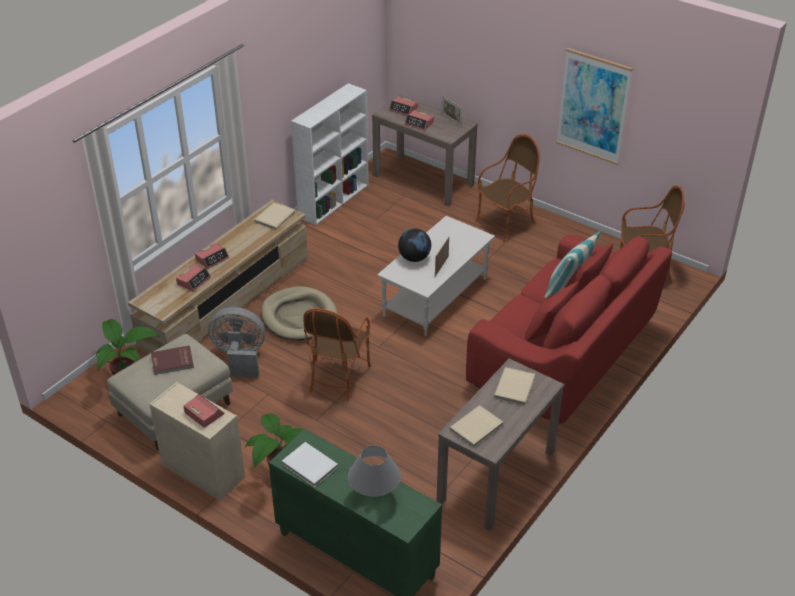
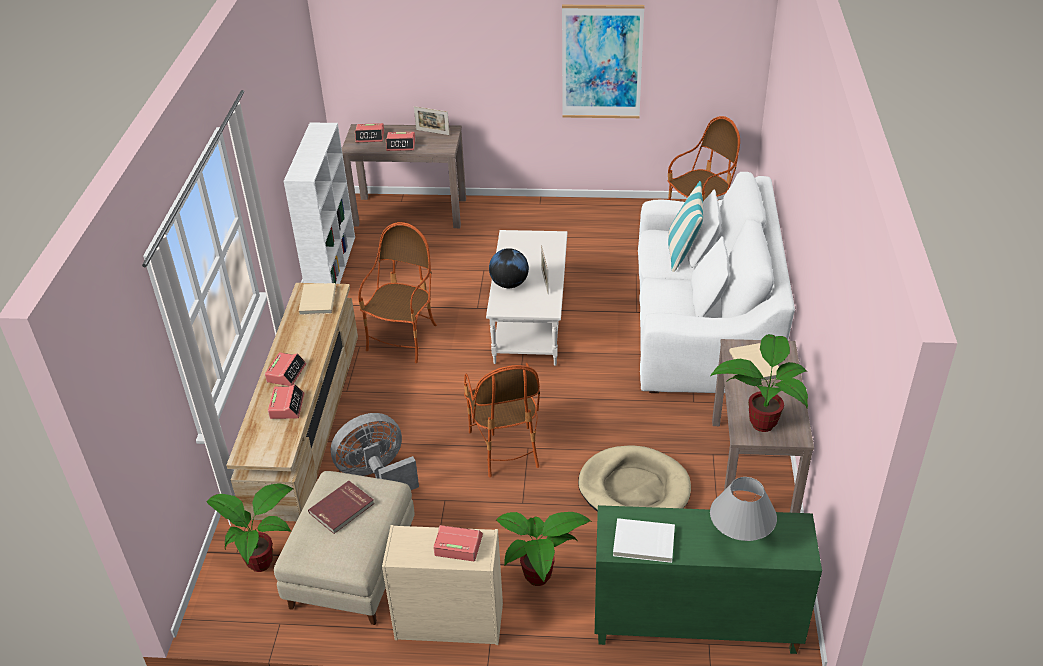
camera: 30 degrees left, 0 degrees up
(299, 317) = (404, 402): beige dog bed -> beige dog bed (634, 489)
(477, 428) = (762, 421): beige book -> potted plant
(505, 224) = (532, 224): armchair -> armchair (404, 339)
(563, 355) = (702, 327): red sofa -> white sofa

